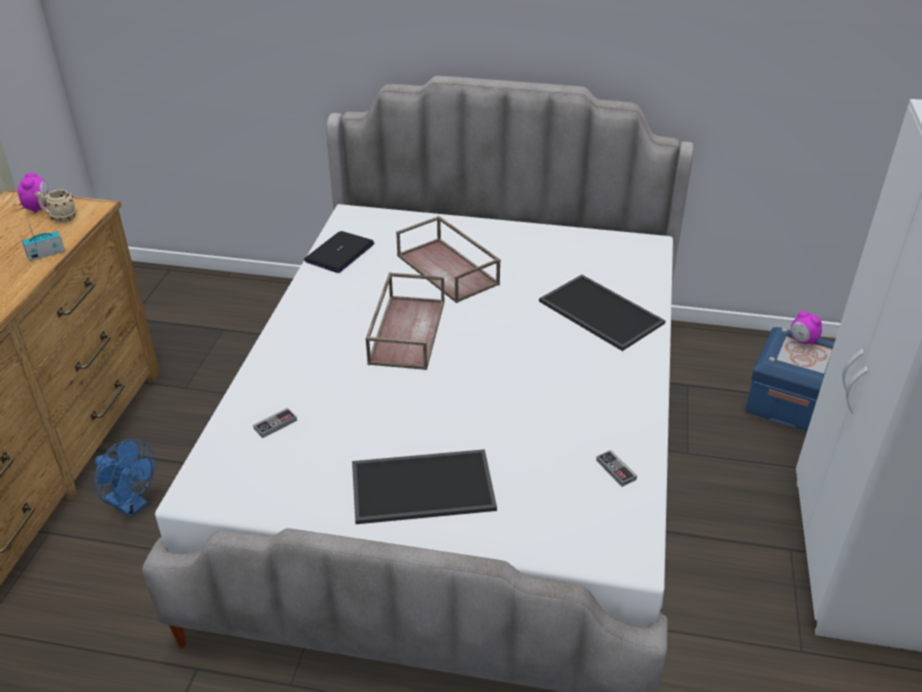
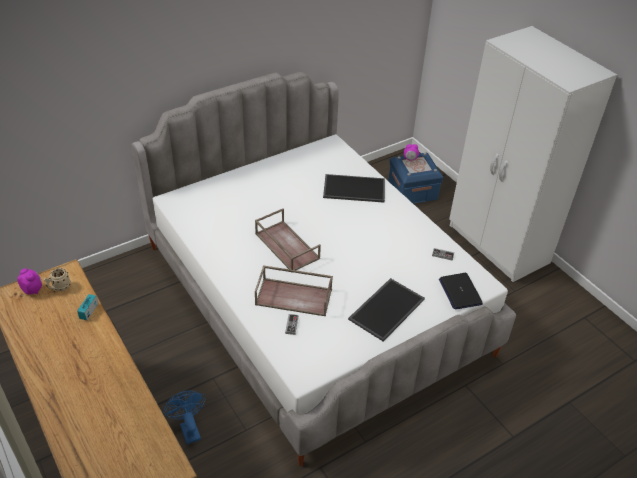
camera: 45 degrees left, 5 degrees up
(132, 505) = (188, 428): blue fan -> blue fan turned 105 degrees counterclockwise
(339, 253) = (196, 224): laptop -> laptop (460, 291)
(449, 270) = (262, 204): brown tray -> brown tray (294, 296)

